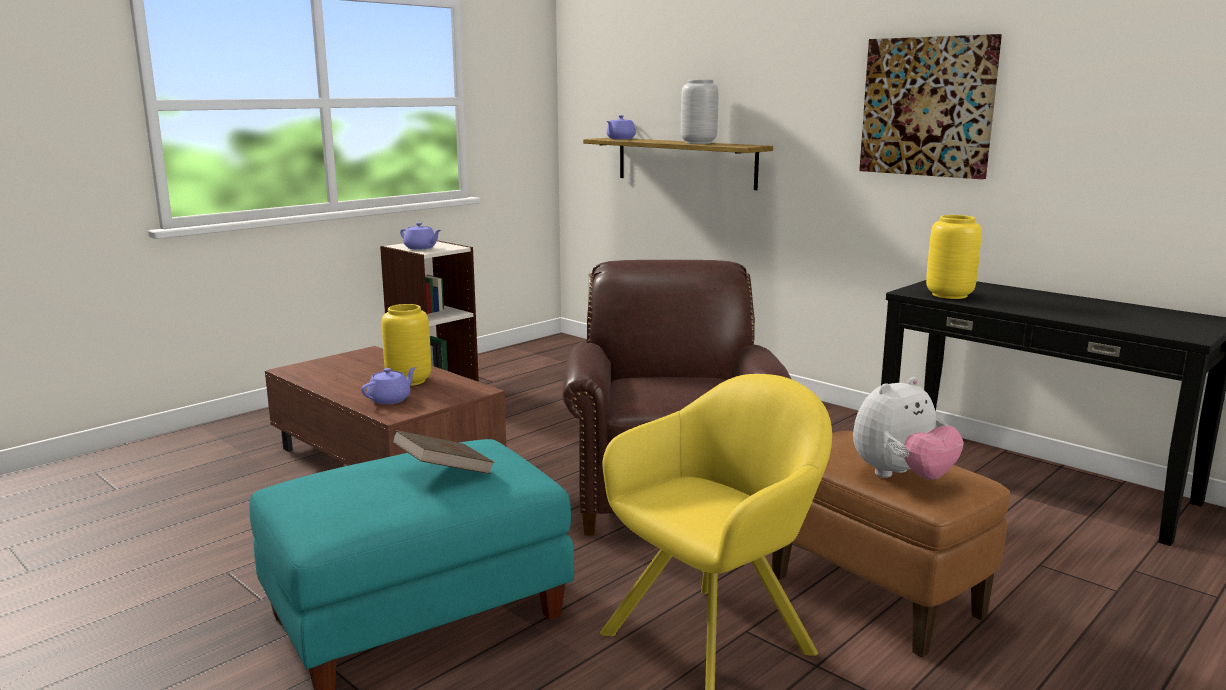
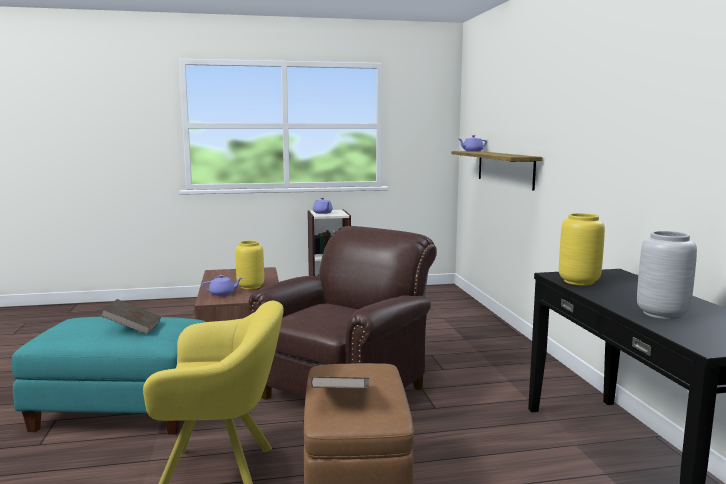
camera: 35 degrees right, 5 degrees down
(699, 143) = (501, 154): grey vase -> grey vase (662, 314)
(901, 477) = (341, 399): plush toy -> brown book
(928, 107) = (619, 125): picture -> none

